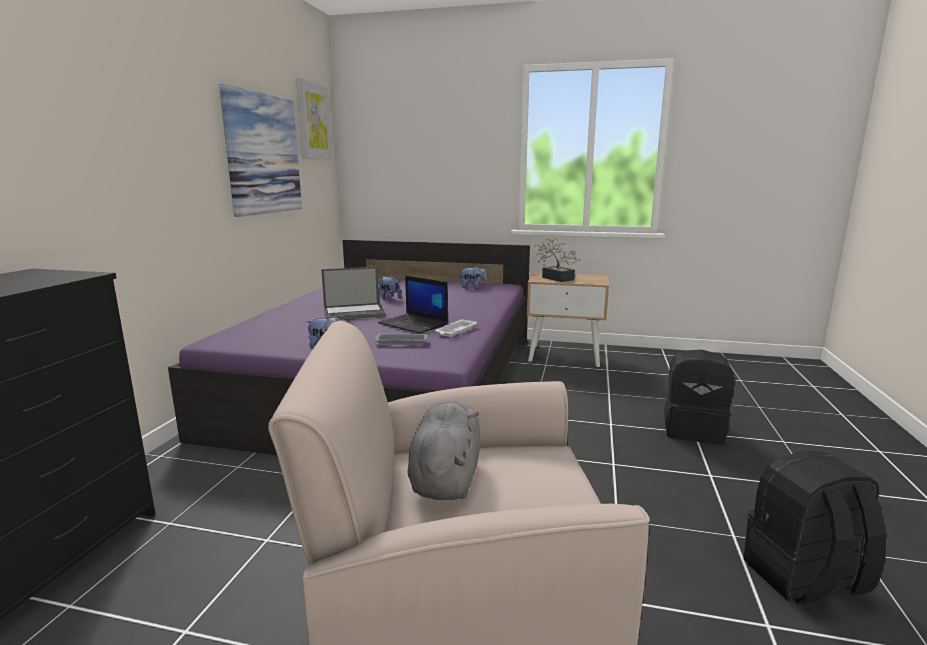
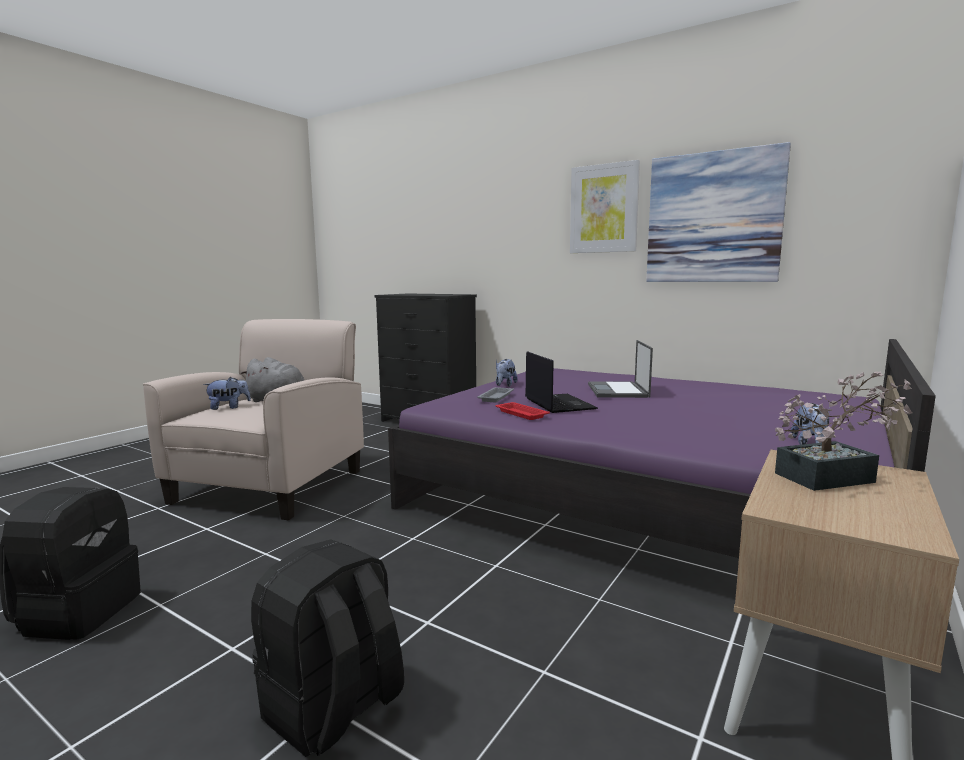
camera: 110 degrees right, 5 degrees down
(314, 121) = (864, 157): picture -> picture (604, 209)
(389, 298) = (694, 402): plush toy -> plush toy (229, 407)
(414, 324) = (558, 403): laptop -> laptop turned 105 degrees clockwise
(455, 331) = (520, 414): white tray -> red tray

